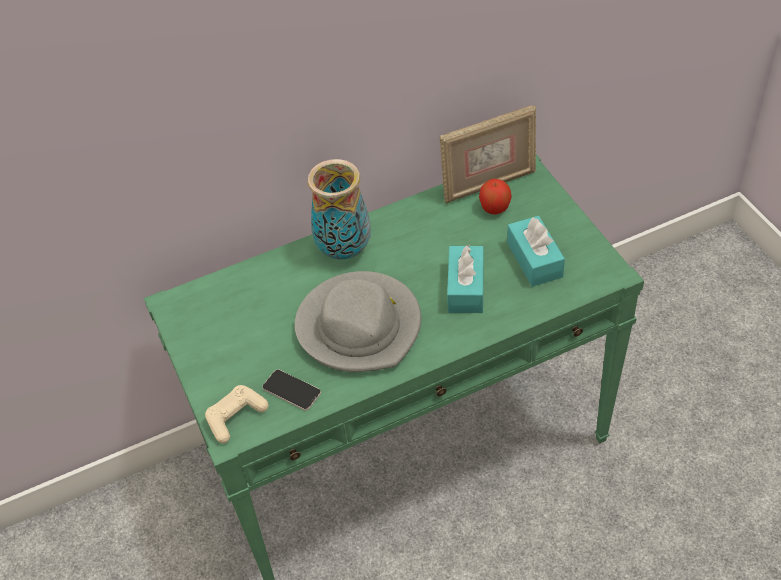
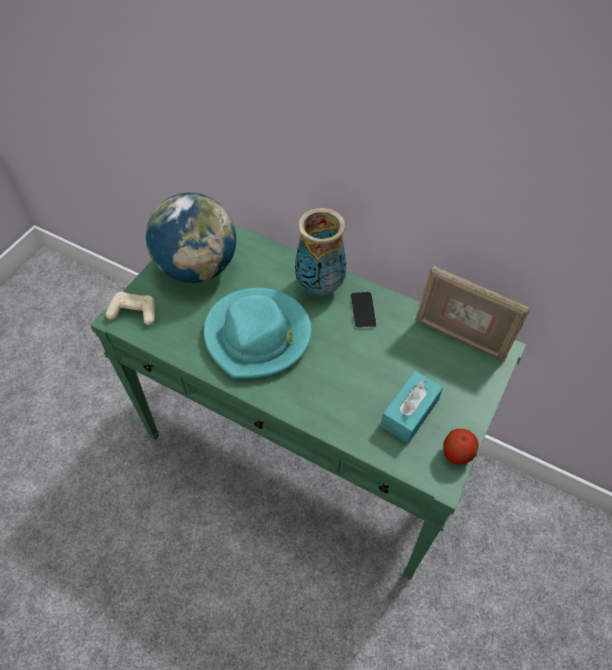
camera: 50 degrees right, 5 degrees up
(227, 335) = (197, 268): none -> globe
(291, 390) = (175, 329): phone -> phone (363, 310)
(360, 326) = (258, 336): grey hat -> turquoise hat
(466, 288) = (343, 381): turquoise tissue box -> none
(495, 208) = (439, 355): apple -> apple (456, 454)

